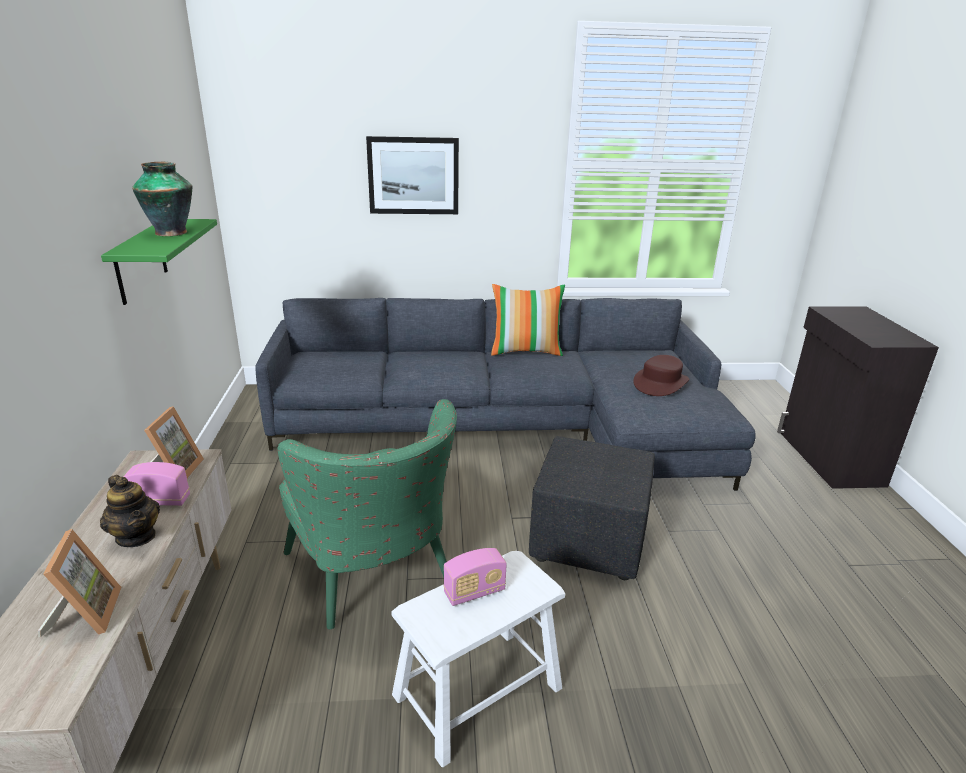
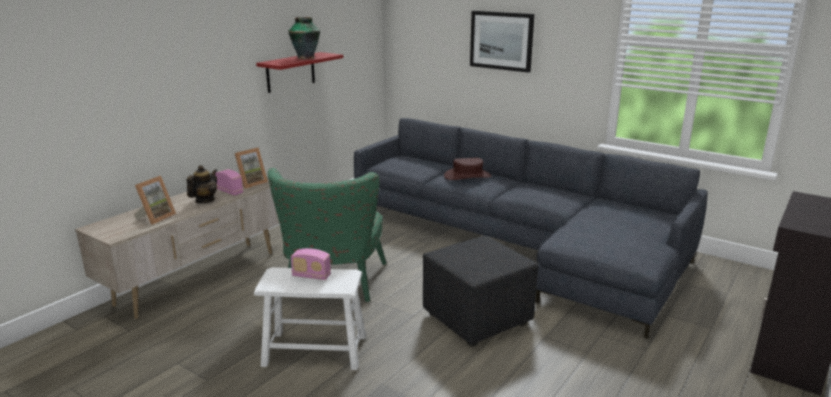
camera: 40 degrees right, 5 degrees down
(136, 536) = (204, 200): teapot -> teapot turned 150 degrees counterclockwise
(140, 261) = (290, 72): green shelf -> red shelf
(526, 351) = (548, 186): pillow -> none
(660, 383) = (618, 229): brown hat -> brown hat (467, 176)

